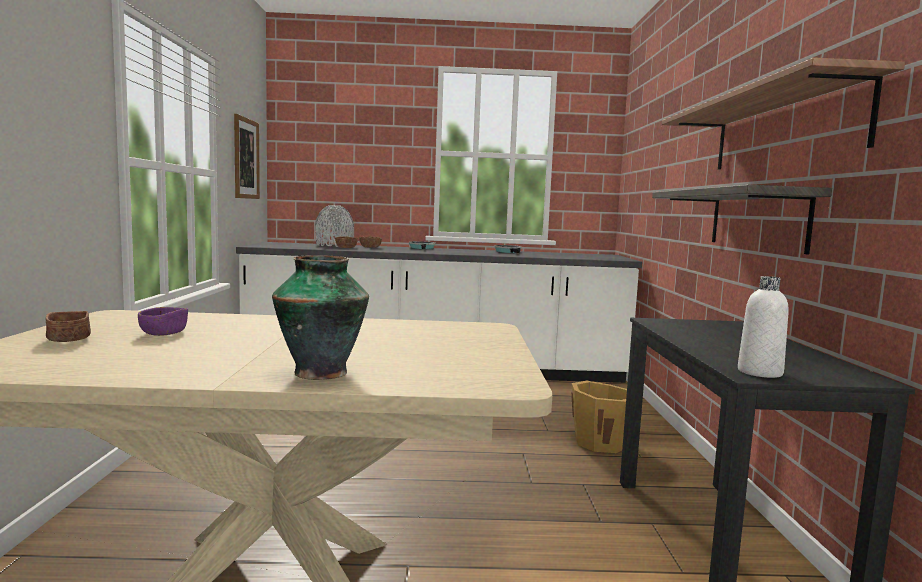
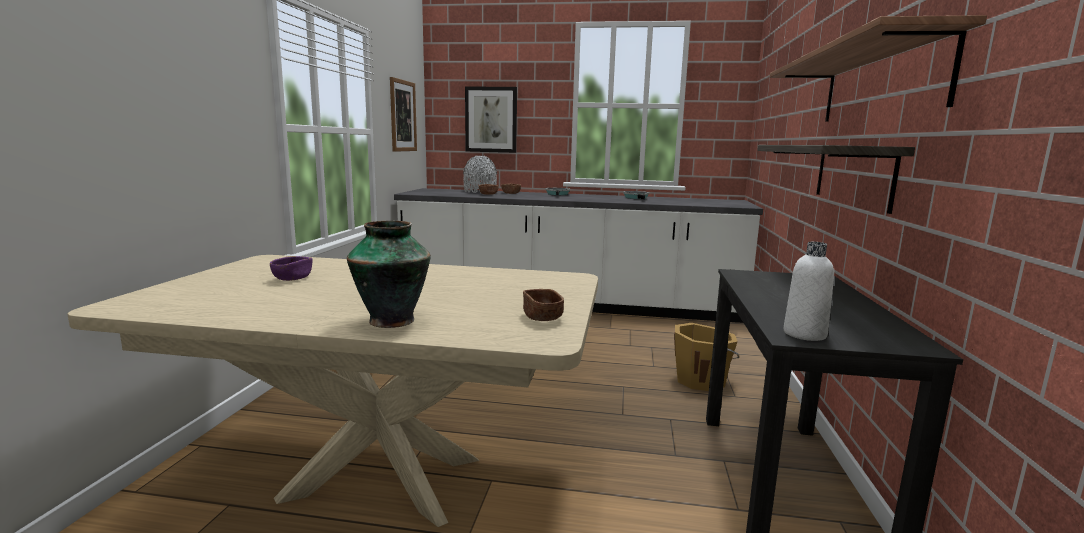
camera: 10 degrees right, 5 degrees up
(69, 339) = (218, 282): brown bowl -> brown bowl (542, 317)
(344, 167) = (491, 120): none -> picture

